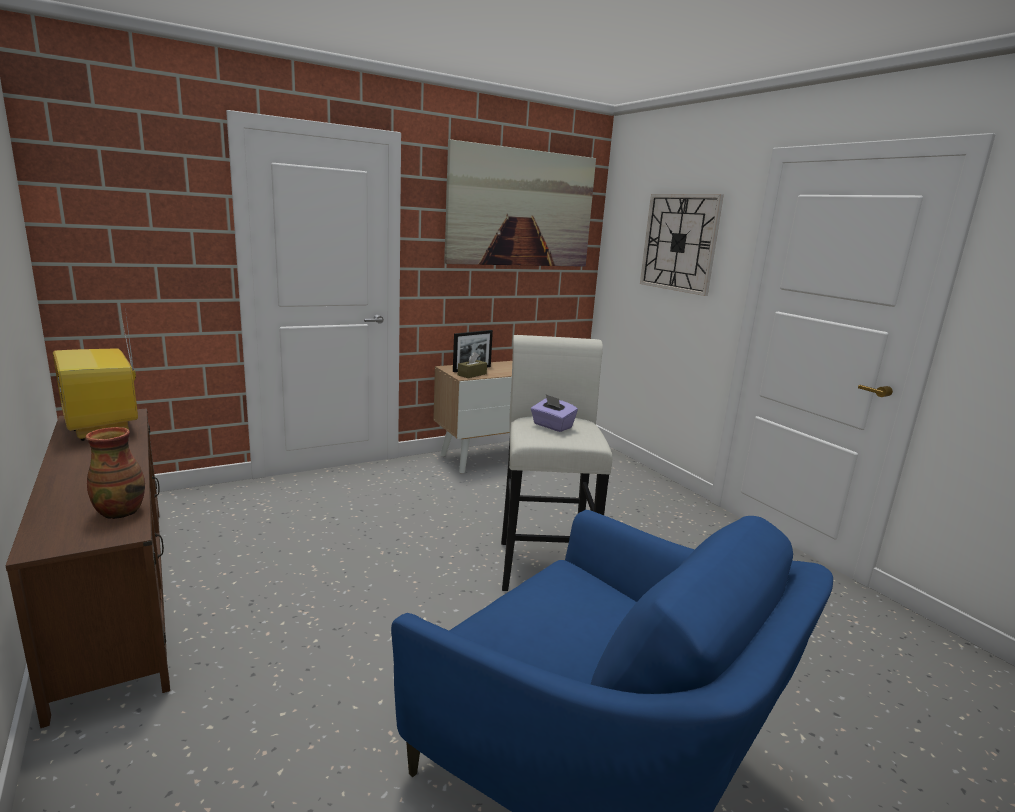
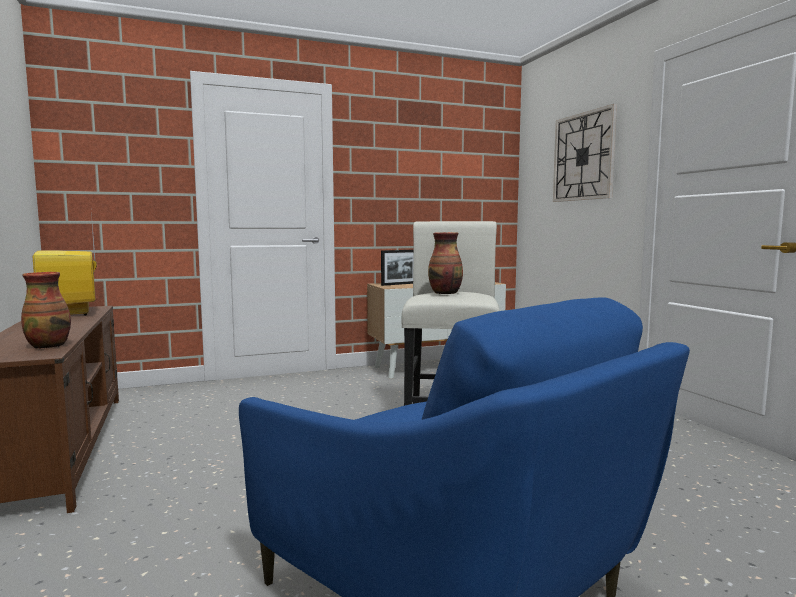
camera: 10 degrees right, 10 degrees down
(472, 374) = (397, 286): brown tissue box -> none
(521, 208) = (441, 145): picture -> none
(552, 426) = (446, 293): purple tissue box -> vase

